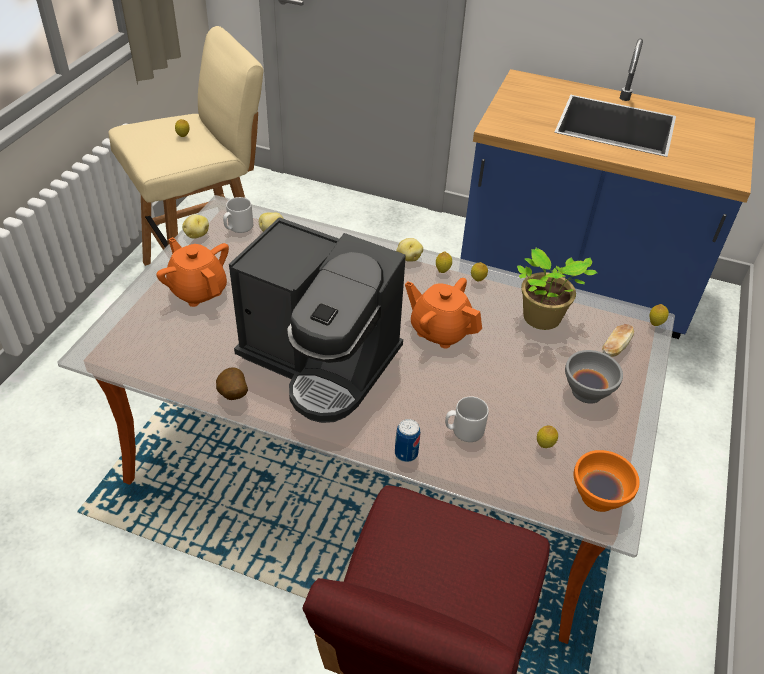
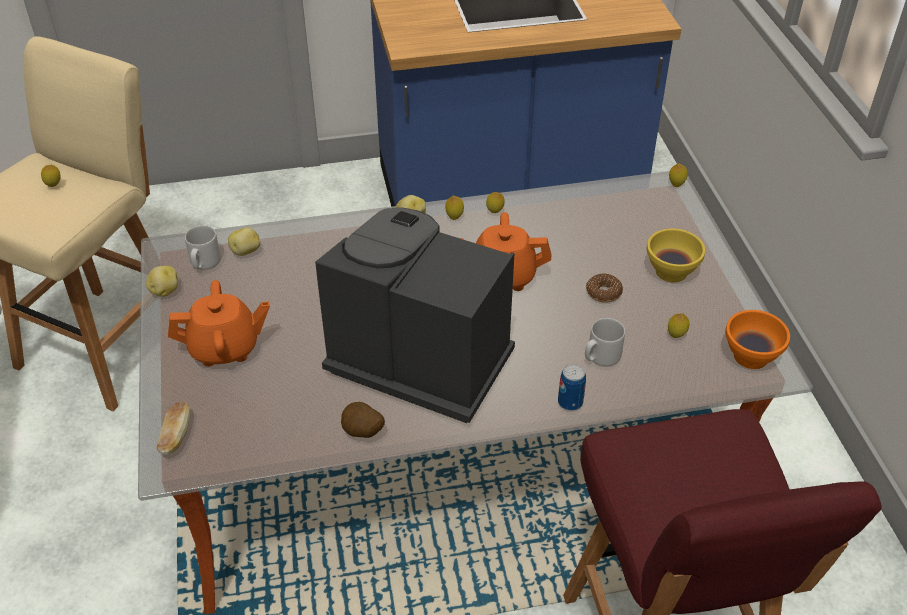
camera: 30 degrees left, 0 degrees up
(198, 290) = (225, 348): orange teapot -> orange teapot turned 150 degrees clockwise
(320, 361) = (418, 358): coffee machine -> coffee machine turned 150 degrees counterclockwise
(512, 381) = (603, 292): none -> donut
(541, 320) = (581, 224): potted plant -> none
(587, 391) = (671, 271): grey bowl -> yellow bowl
(615, 347) = (662, 221): bread -> bread (175, 436)

